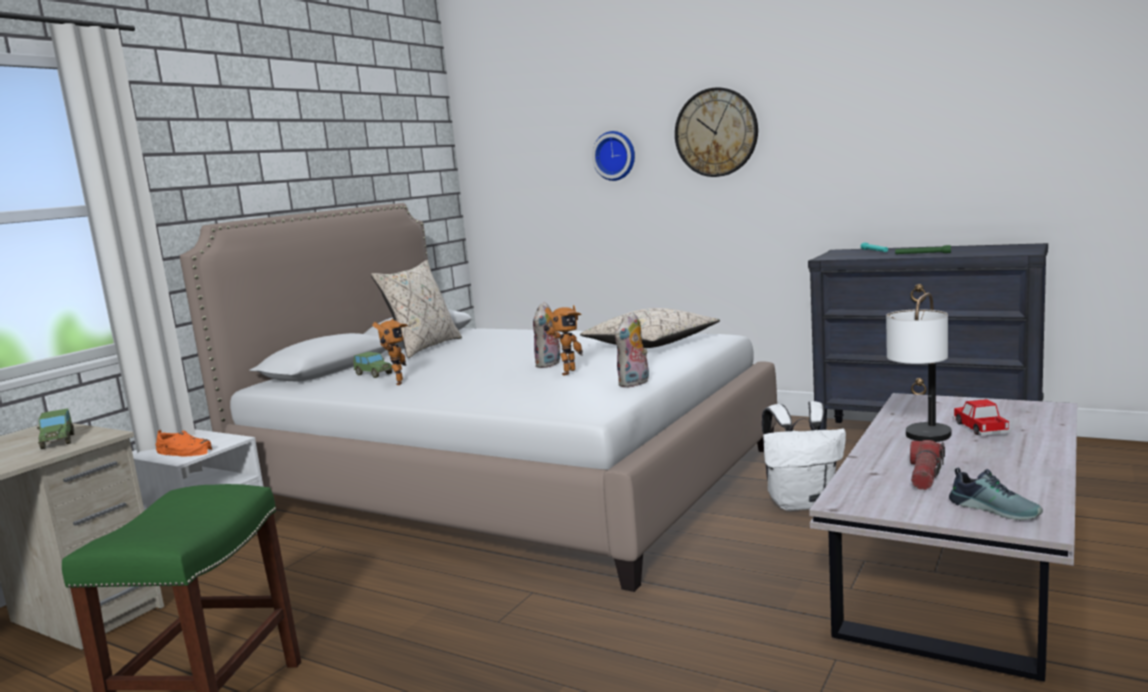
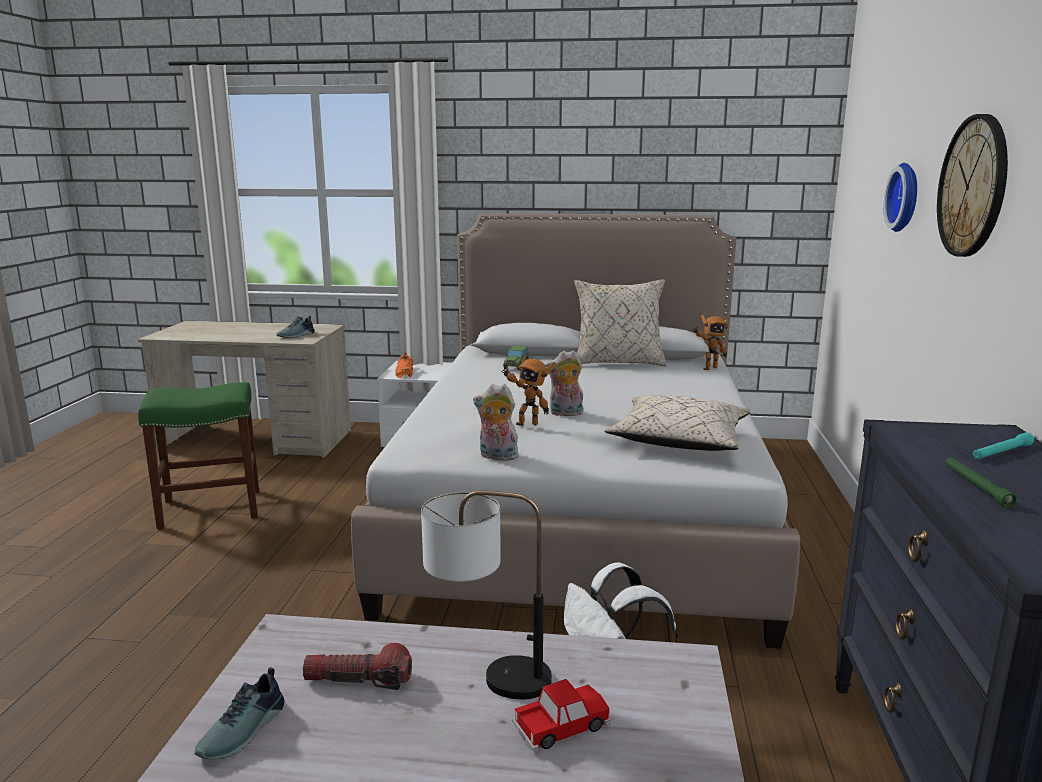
camera: 65 degrees right, 5 degrees up
(58, 441) = (297, 336): toy car -> shoe
(396, 383) = (489, 378): toy robot -> toy robot (708, 368)

